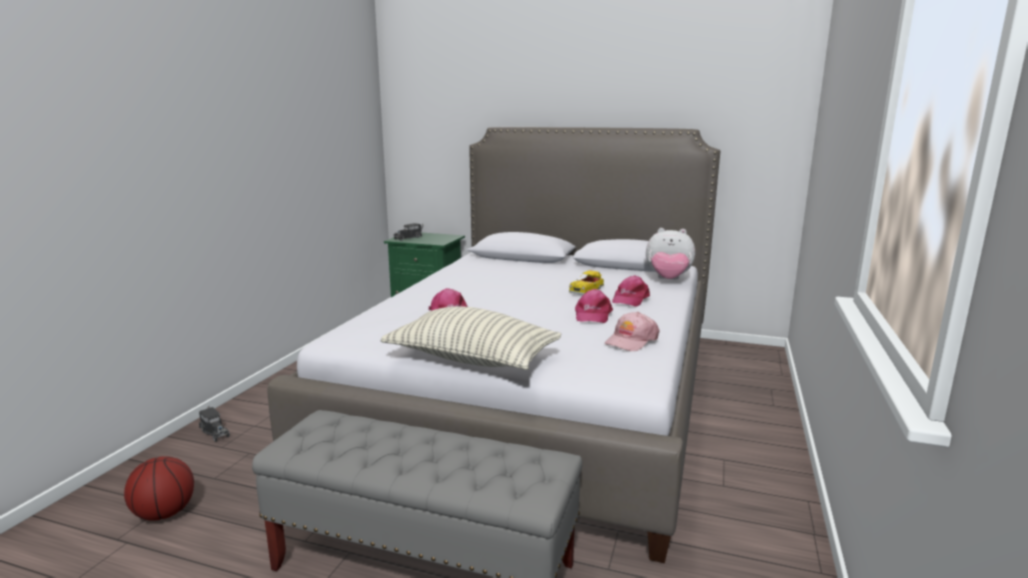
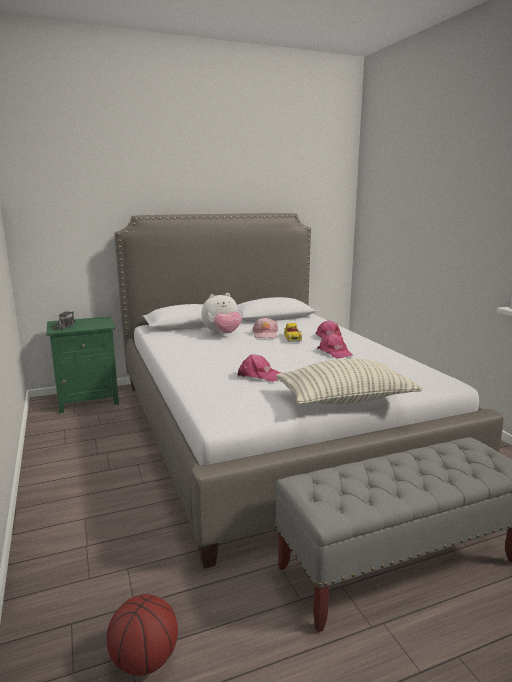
camera: 40 degrees left, 0 degrees up
(214, 432) = (53, 570): toy truck -> none
(631, 340) = (390, 361): pink cap -> pink cap (265, 334)
(668, 280) = (318, 321): plush toy -> plush toy (222, 334)

